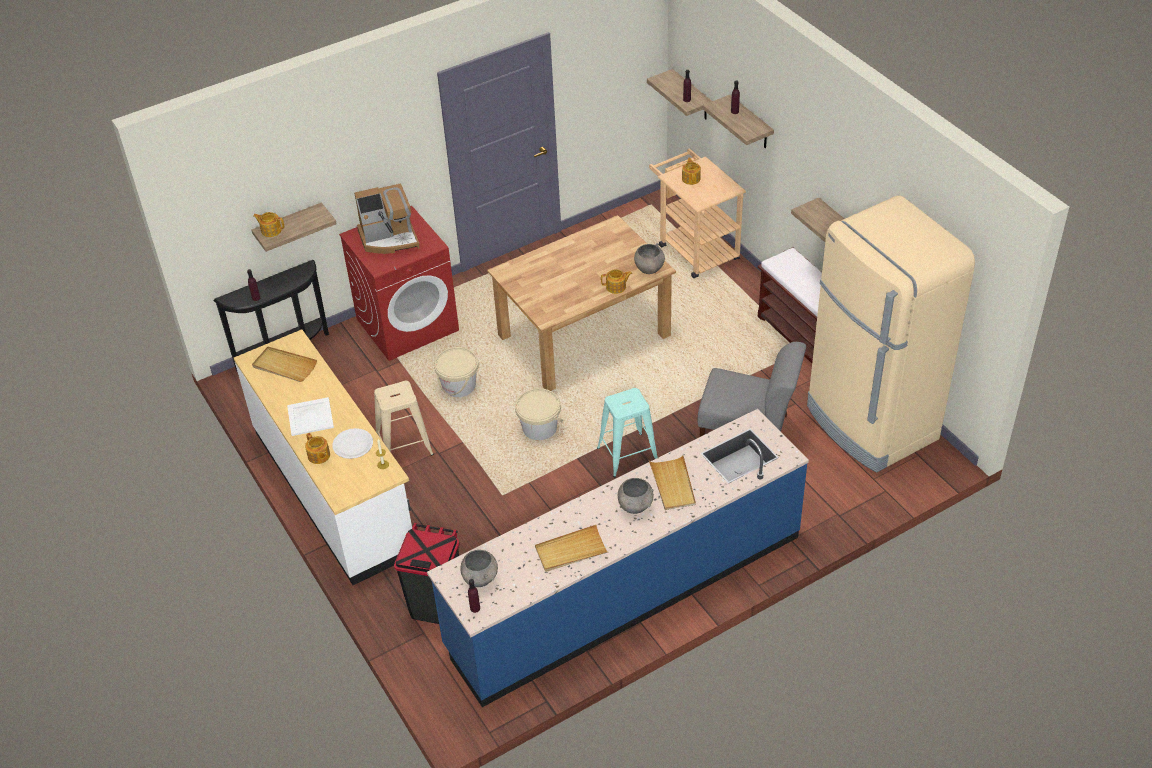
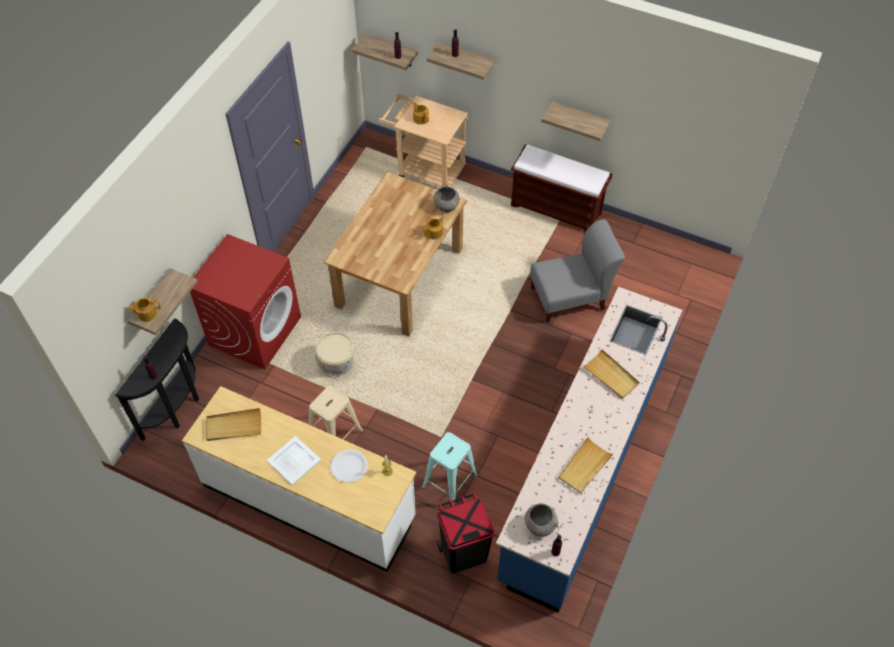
camera: 35 degrees left, 10 degrees up
(319, 456) = (329, 491): teapot -> none
(389, 238) = (233, 271): coffee machine -> none
(539, 428) = (425, 368): beige bucket -> none
(627, 455) = (505, 358): turquoise stool -> turquoise stool (449, 481)
(635, 506) = (599, 406): grey bowl -> none
(870, 424) = (645, 254): beige fridge -> none

